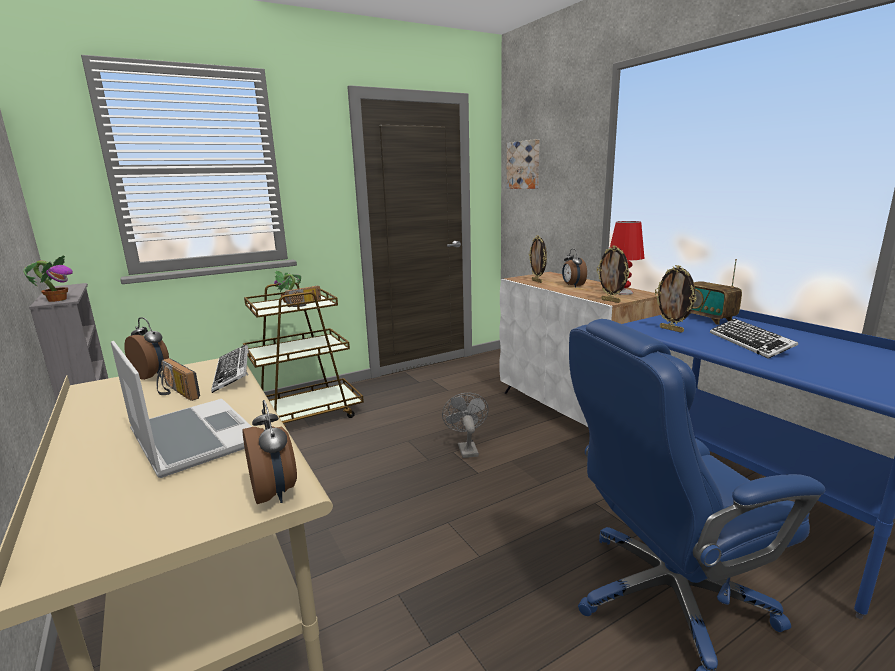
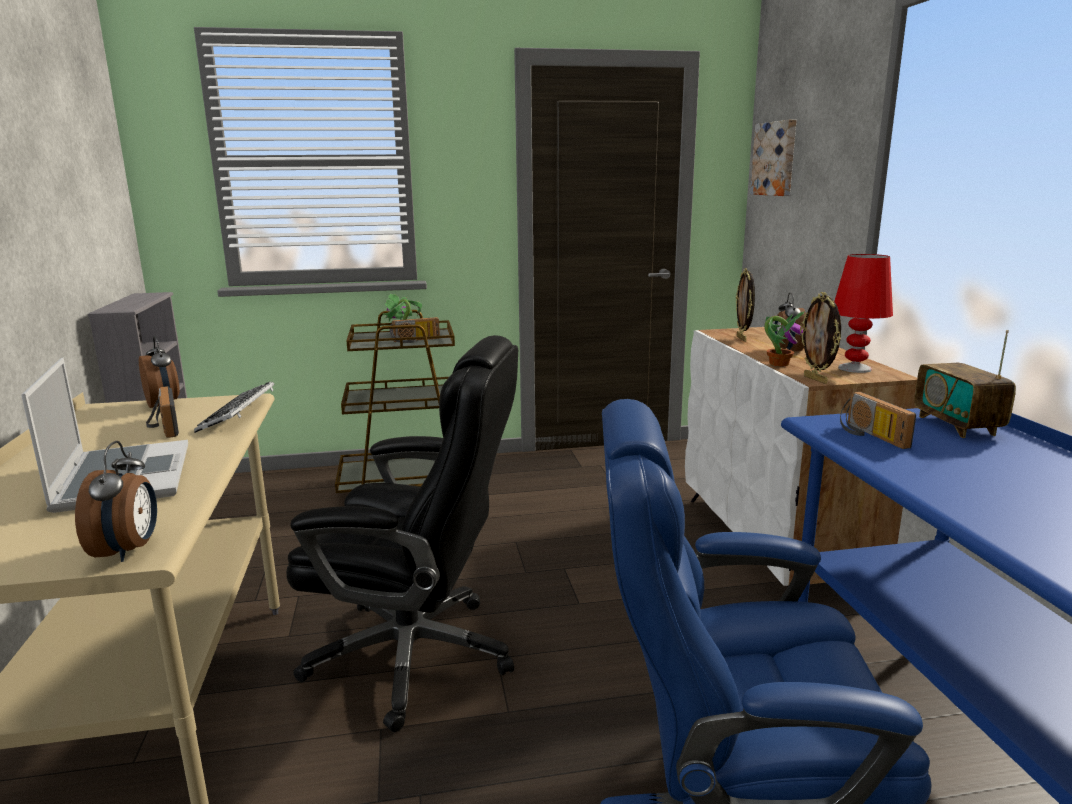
camera: 20 degrees right, 0 degrees up
(57, 299) = (119, 308): potted plant -> potted plant (778, 364)
(390, 535) = (416, 656): none -> black office chair
(466, 448) = (585, 567): grey fan -> none
(672, 329) = (869, 435): picture frame -> radio
(750, 343) = (977, 475): keyboard -> none

